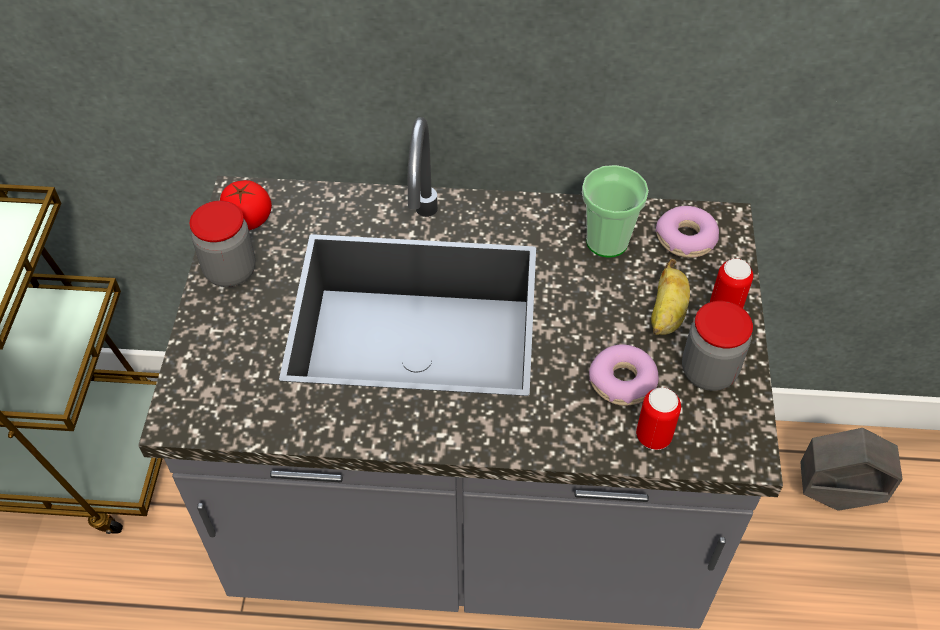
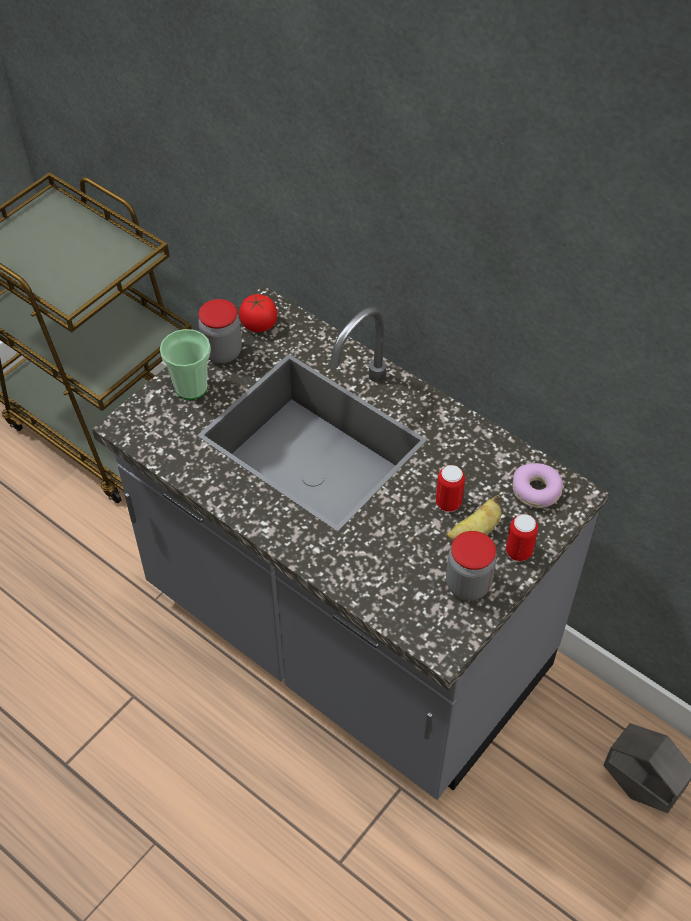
camera: 35 degrees right, 0 degrees up
(607, 241) = (478, 462): cup -> cup (191, 387)
(622, 382) = (404, 558): donut -> none
(653, 436) = (393, 602): can -> can (448, 503)

